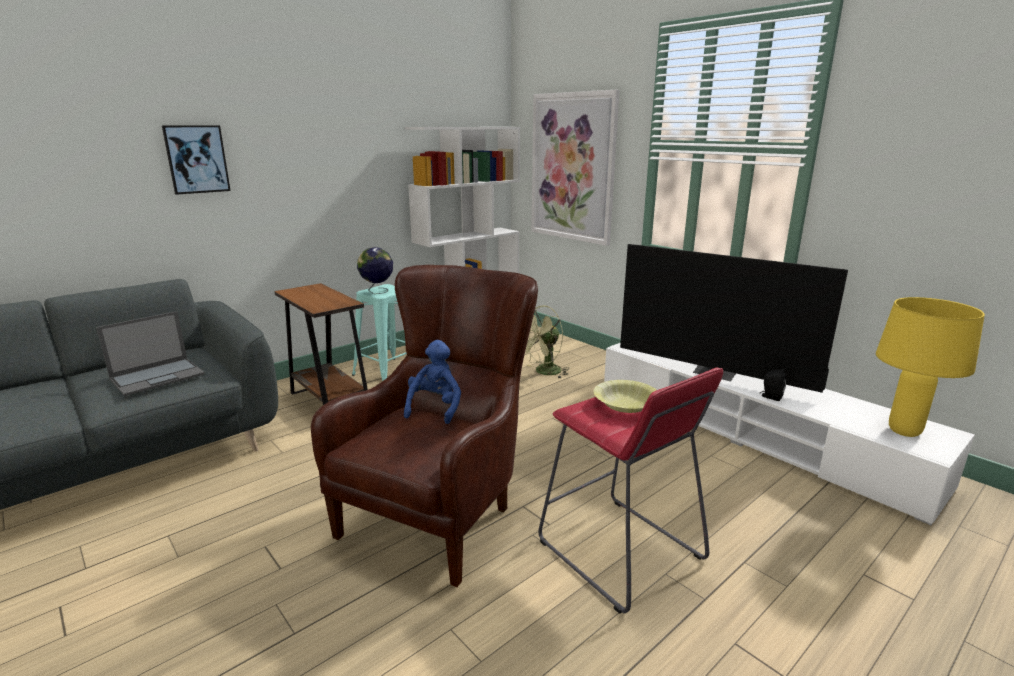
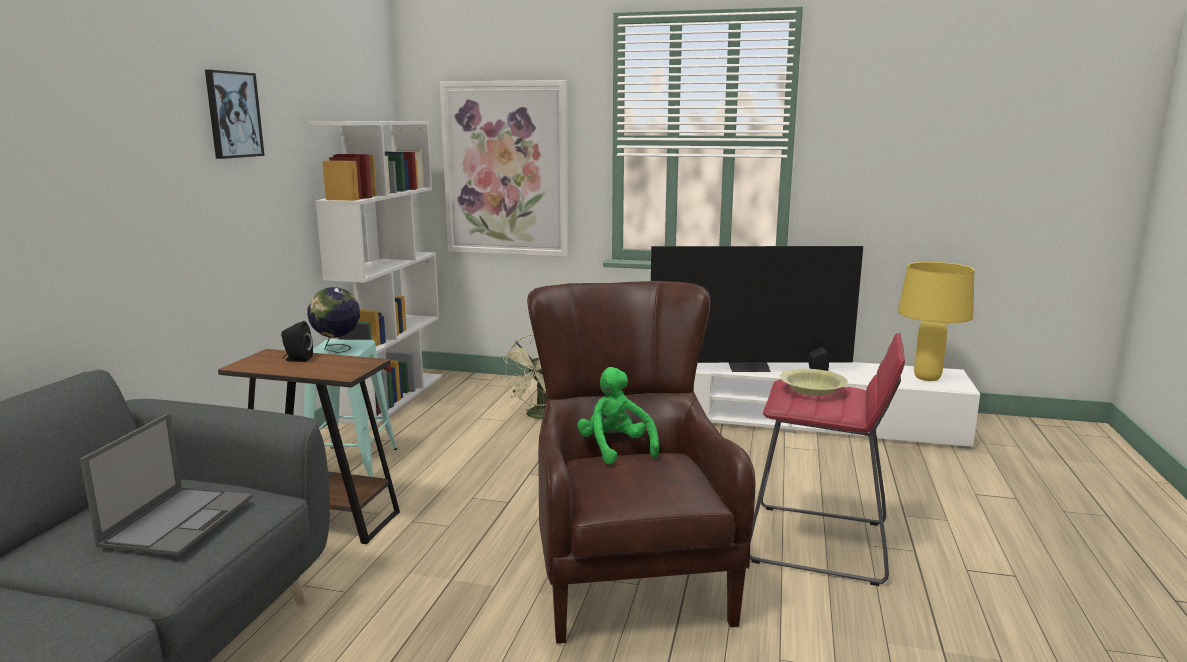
camera: 35 degrees left, 5 degrees down
(196, 159) = (78, 174): picture -> picture (233, 115)
(318, 293) = (297, 359): none -> black speaker
(435, 408) = (615, 449): blue plush toy -> green plush toy

